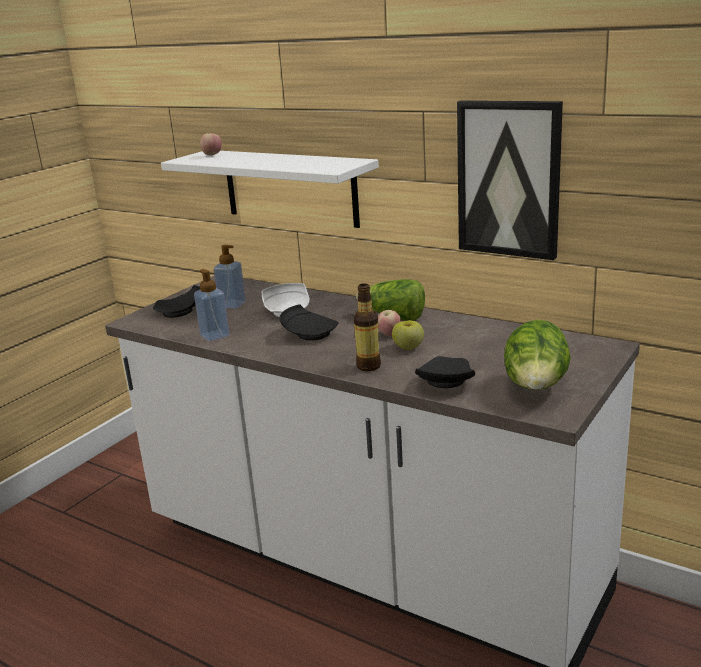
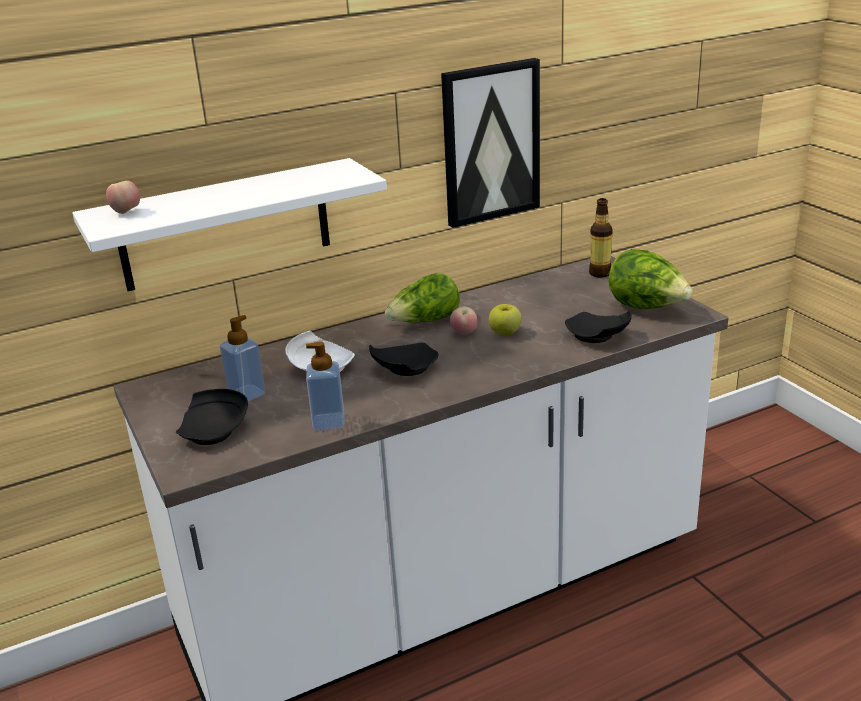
camera: 60 degrees left, 5 degrees up
(368, 366) = (523, 359): bottle -> bottle (600, 273)

